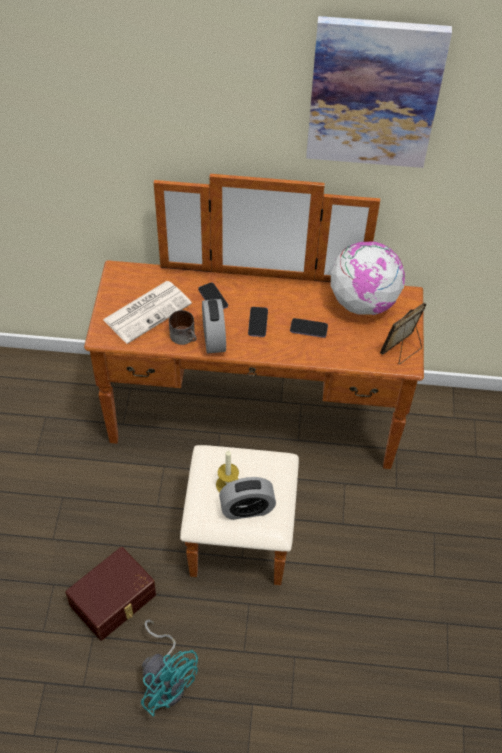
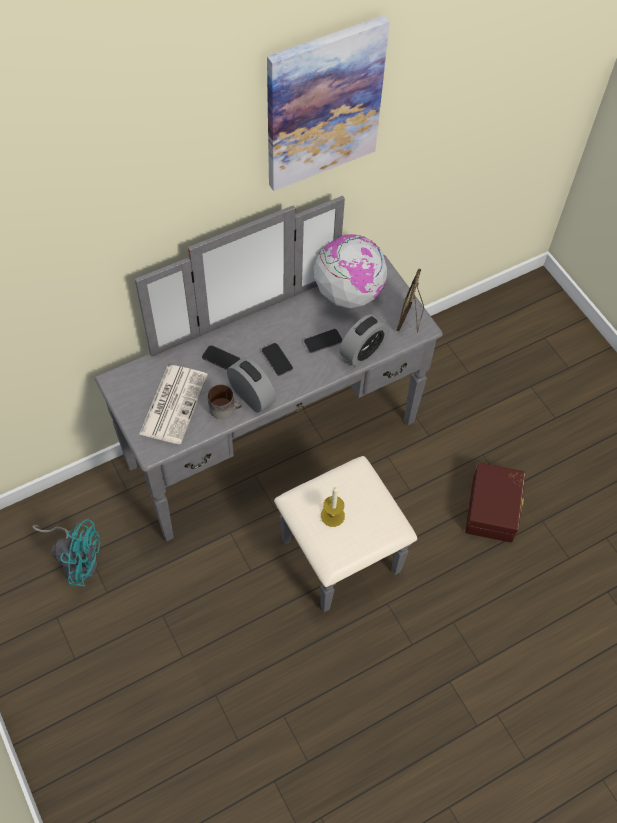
camera: 35 degrees left, 5 degrees up
(114, 600) = (278, 674): brown storage box -> brown storage box (494, 508)
(166, 679) = (370, 708): turquoise fan -> turquoise fan (77, 559)
(247, 509) = (363, 526): alarm clock -> alarm clock (363, 351)
(252, 443) = (289, 467): brown dresser -> grey dresser

